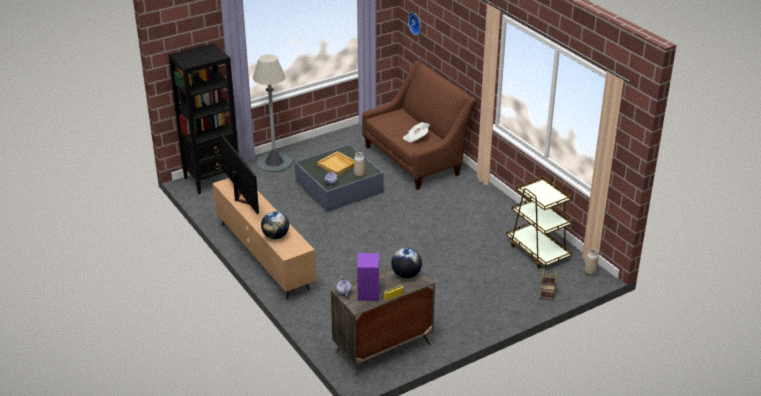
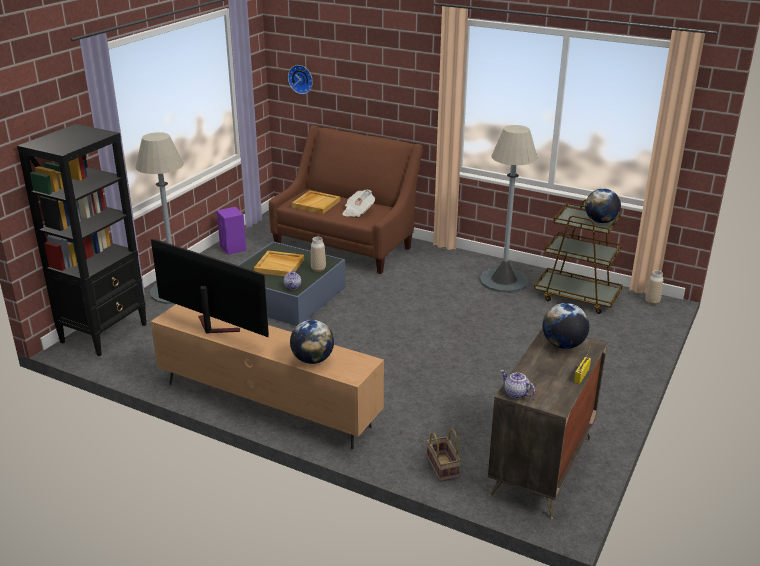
camera: 30 degrees left, 5 degrees down
(368, 293) = (548, 383): purple speaker -> purple speaker (233, 248)
(394, 123) = (316, 204): none -> beige tray
(498, 222) = (503, 281): none -> grey floor lamp
(548, 293) = (639, 335): basket -> basket (443, 468)
(551, 198) = (600, 221): none -> globe

